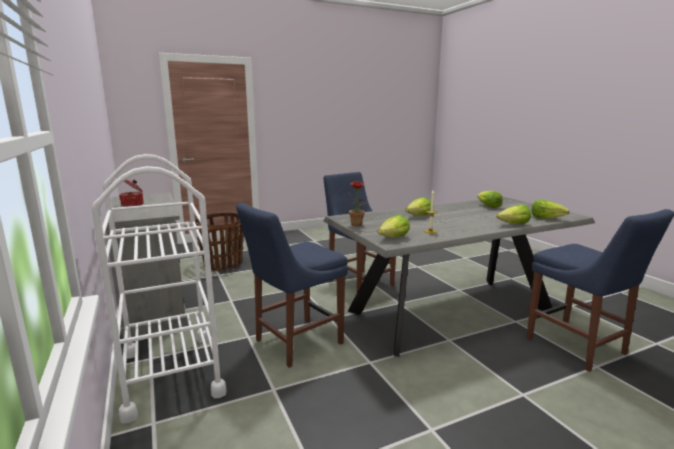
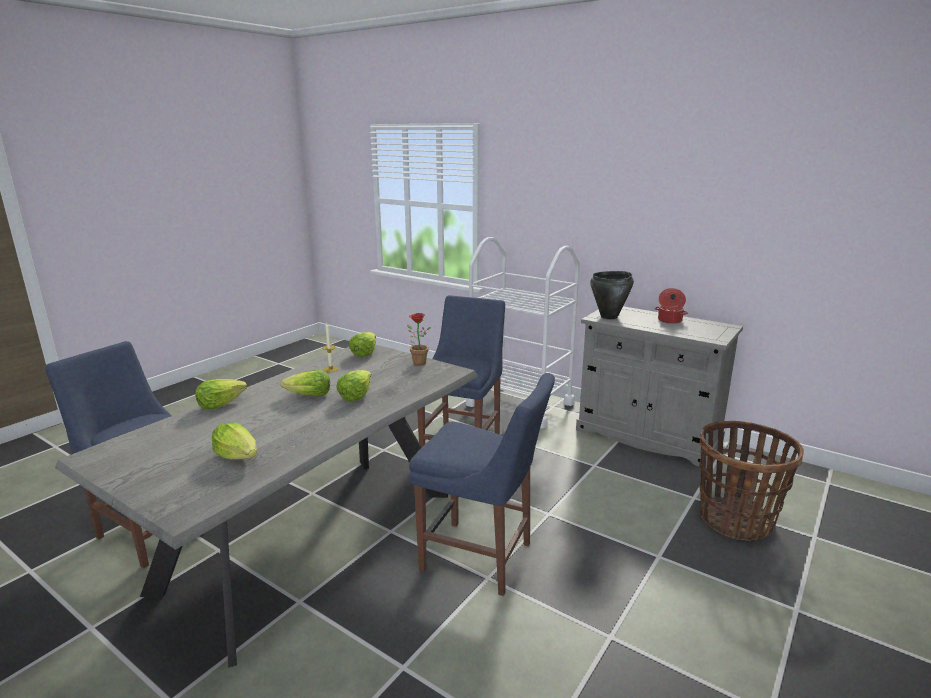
camera: 150 degrees right, 5 degrees up
(155, 213) = (609, 317): none -> black cooking pot
(546, 218) = (153, 434): lettuce -> lettuce (308, 396)

